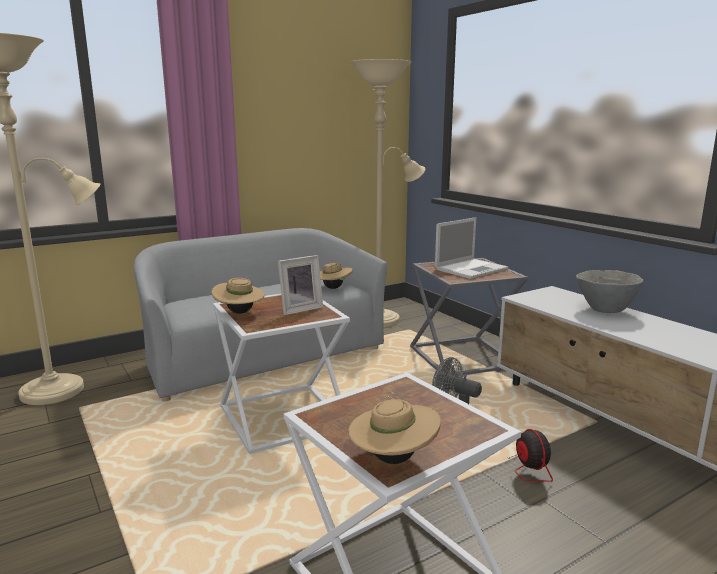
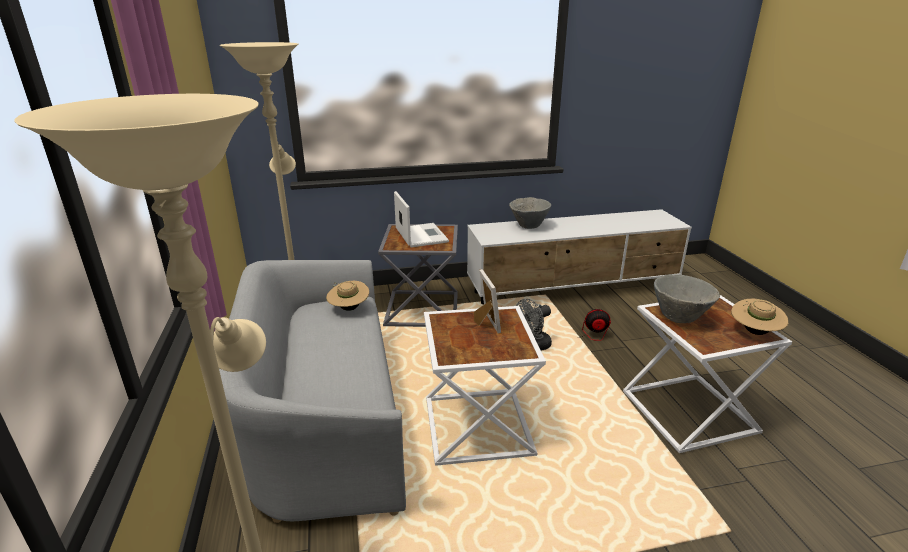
camera: 70 degrees left, 10 degrees up
(239, 312) = (478, 355): beige hat -> none
(392, 398) = (680, 318): none -> grey bowl

